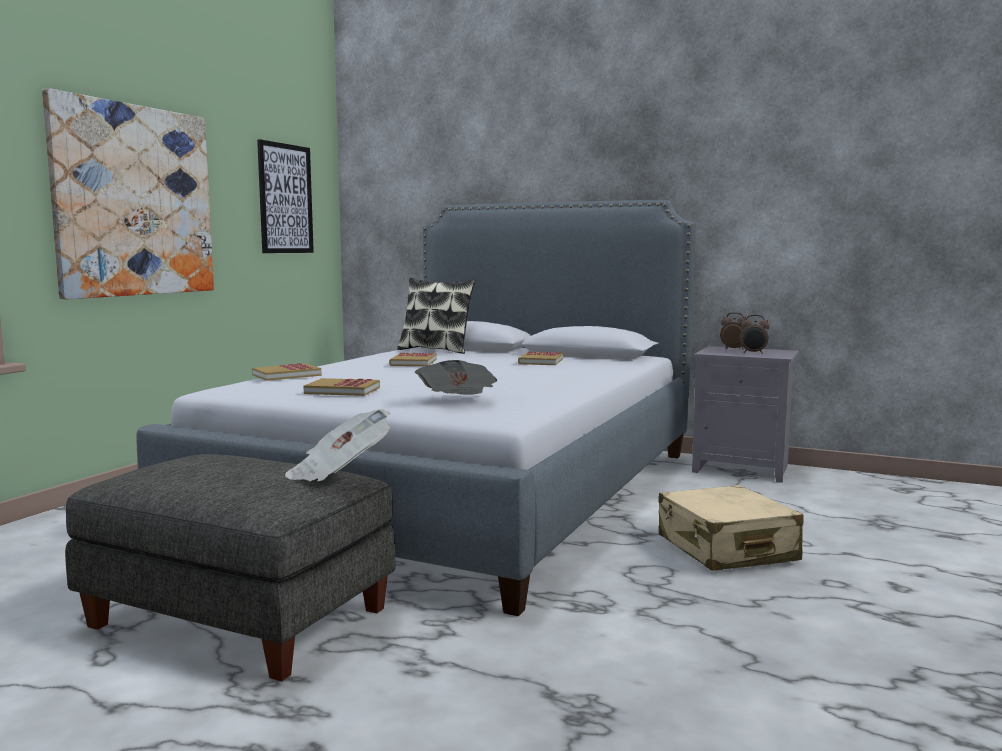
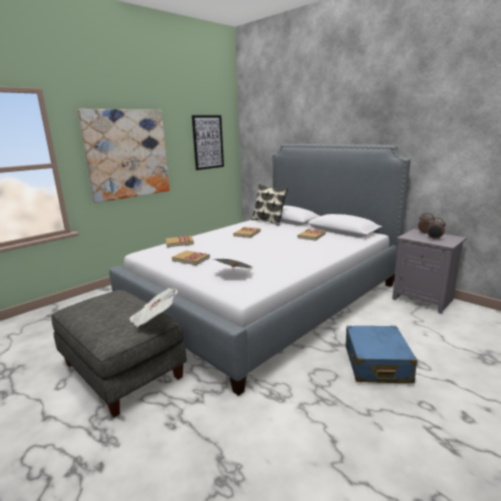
camera: 20 degrees right, 10 degrees up
(726, 549) = (376, 364): beige suitcase -> blue suitcase

